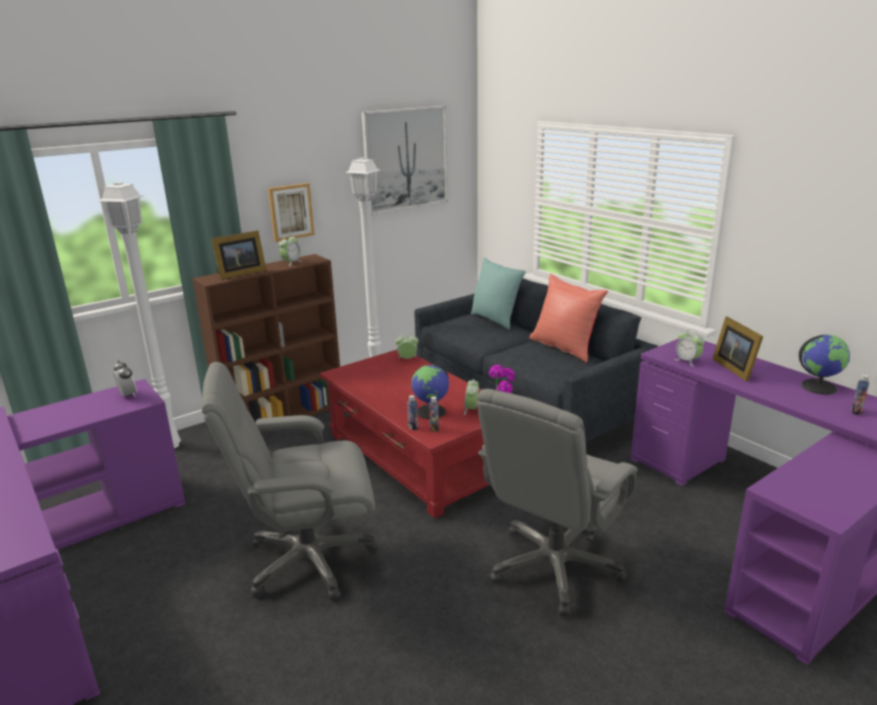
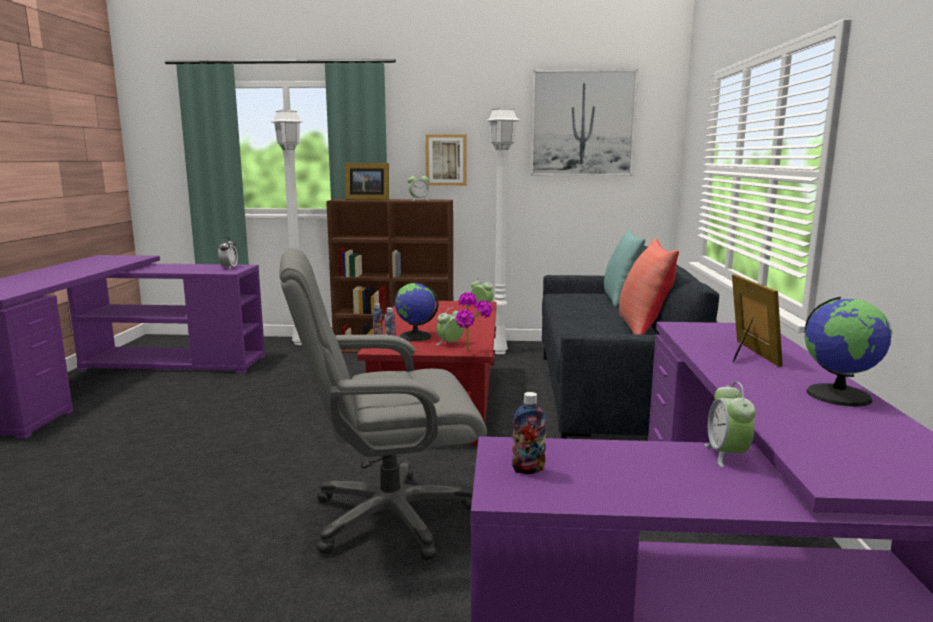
camera: 40 degrees right, 10 degrees down
(308, 560) = (240, 428): grey office chair -> none
(687, 361) = (697, 336): alarm clock -> alarm clock (727, 455)
(734, 368) = (748, 354): picture frame -> picture frame turned 150 degrees clockwise
(856, 411) = (833, 428): bottle -> bottle (528, 469)

